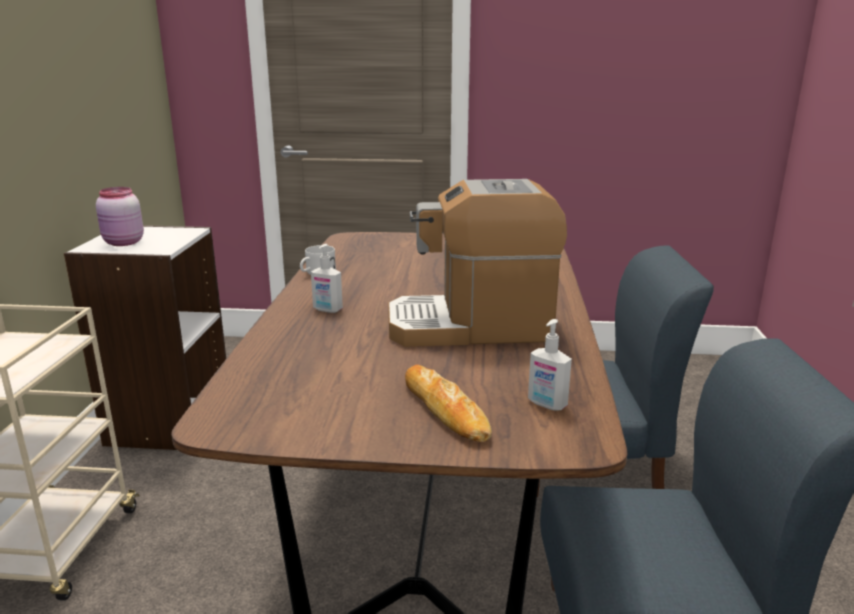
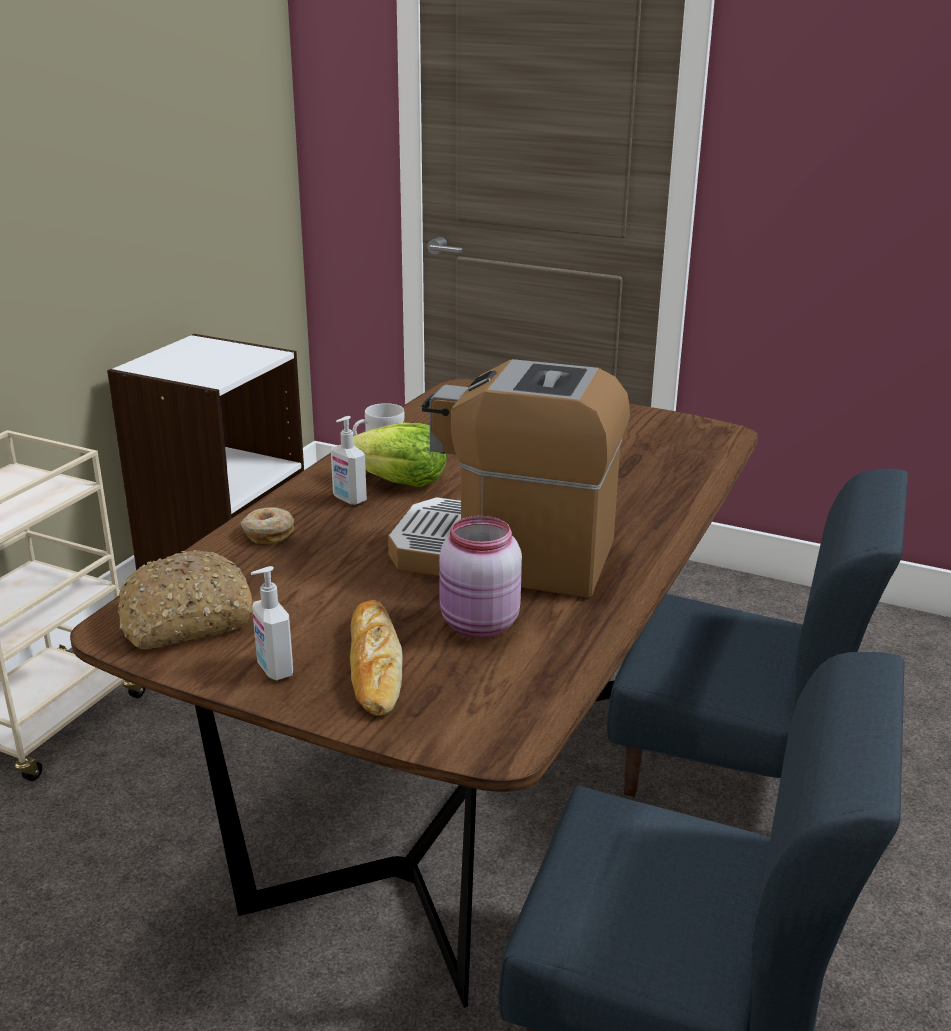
camera: 20 degrees right, 5 degrees up
(123, 243) = (179, 363): pink jar -> pink jar (479, 625)
(267, 407) = (185, 619): none -> bread
(284, 339) = (268, 533): none -> donut
(356, 294) = (401, 481): none -> lettuce
(546, 404) = (499, 684): soap dispenser -> soap dispenser (274, 669)

